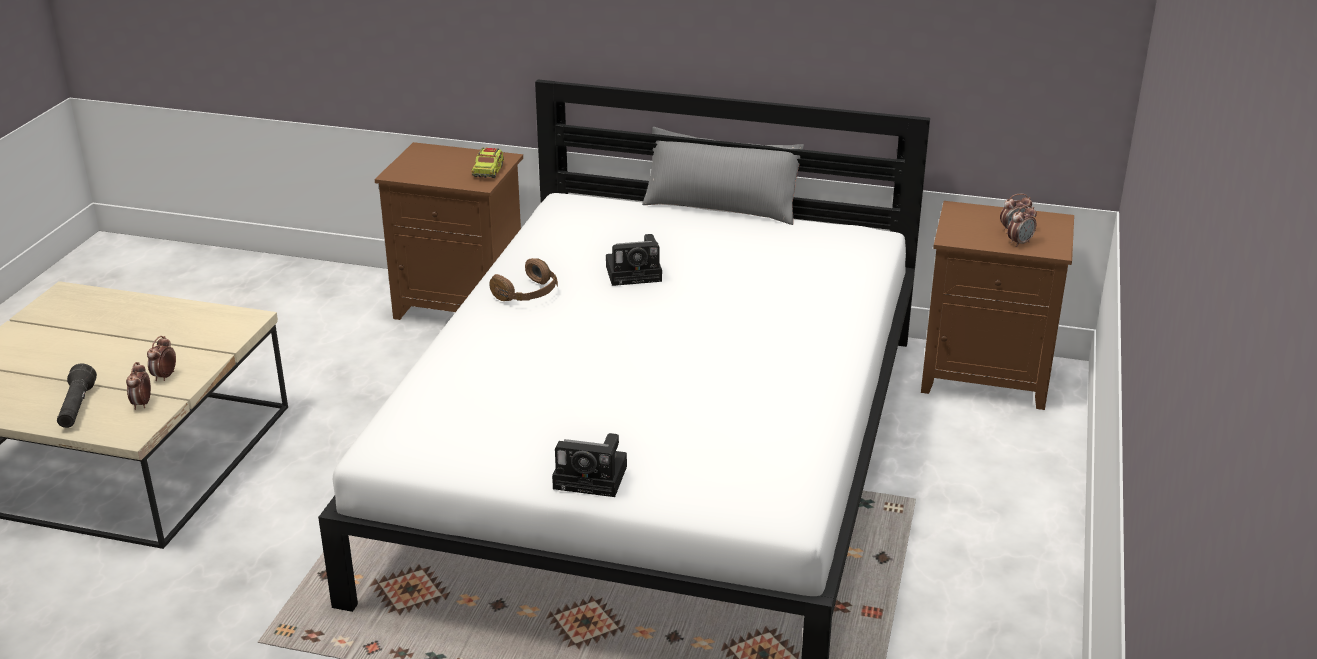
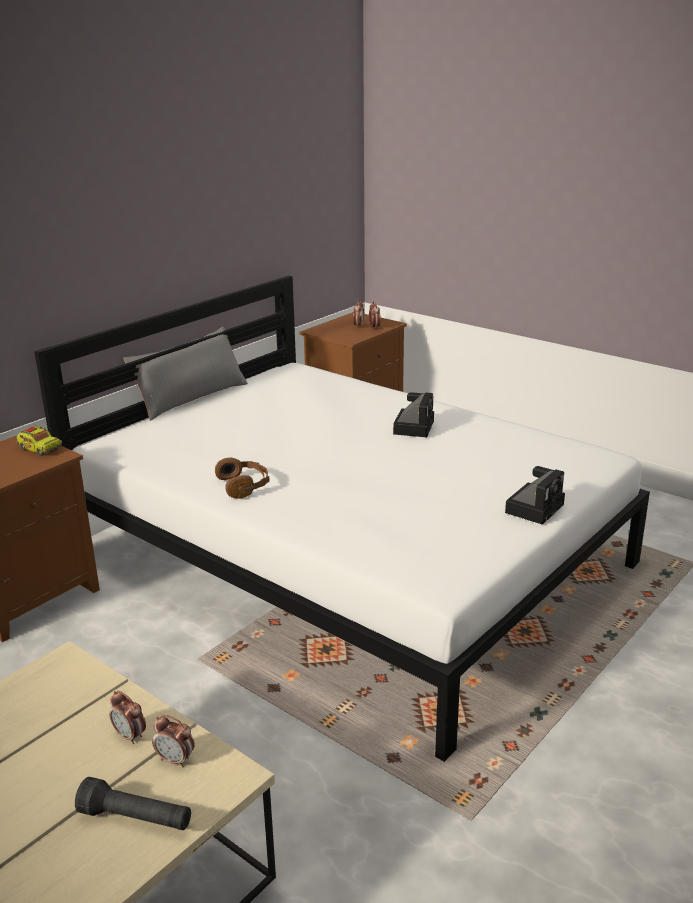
camera: 65 degrees left, 5 degrees down
(636, 273) = (256, 442): camera -> camera (413, 426)

